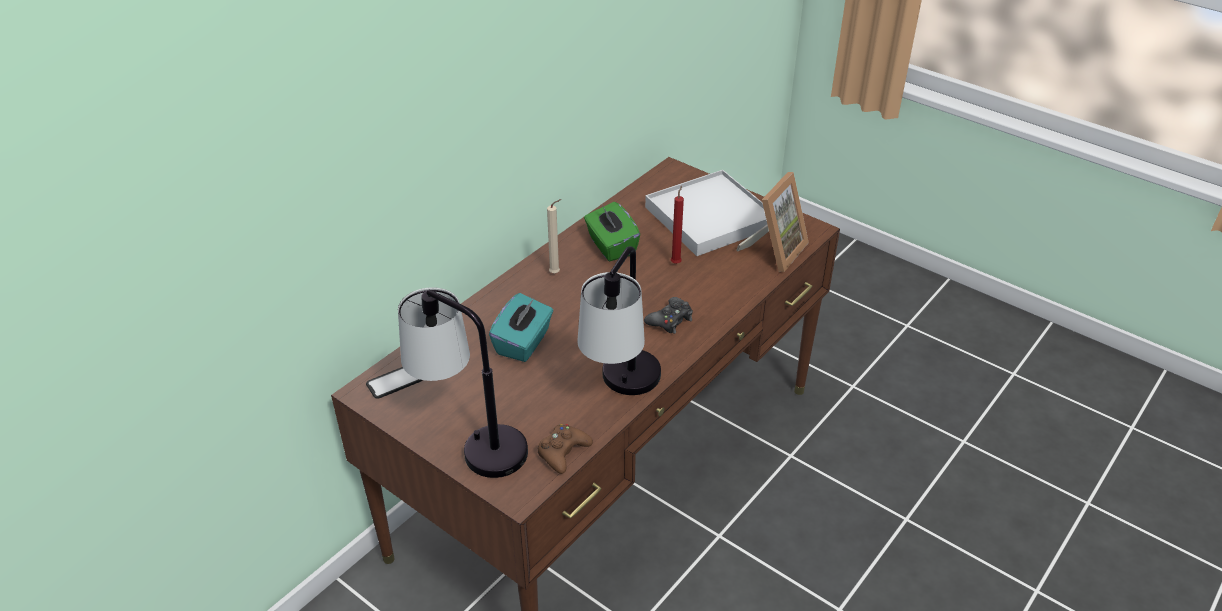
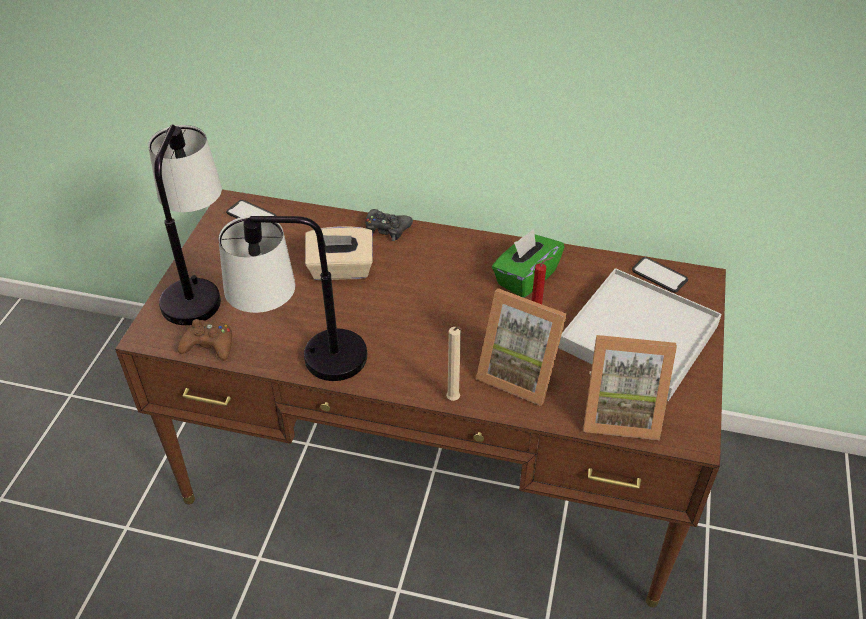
camera: 65 degrees right, 5 degrees up
(523, 343) = (341, 270): turquoise tissue box -> beige tissue box
(556, 273) = (454, 255): beige candle -> beige candle (454, 400)
(655, 185) = (659, 275): none -> phone
(670, 320) = (435, 360): black game controller -> black game controller (387, 229)
(710, 282) = (520, 373): none -> picture frame

